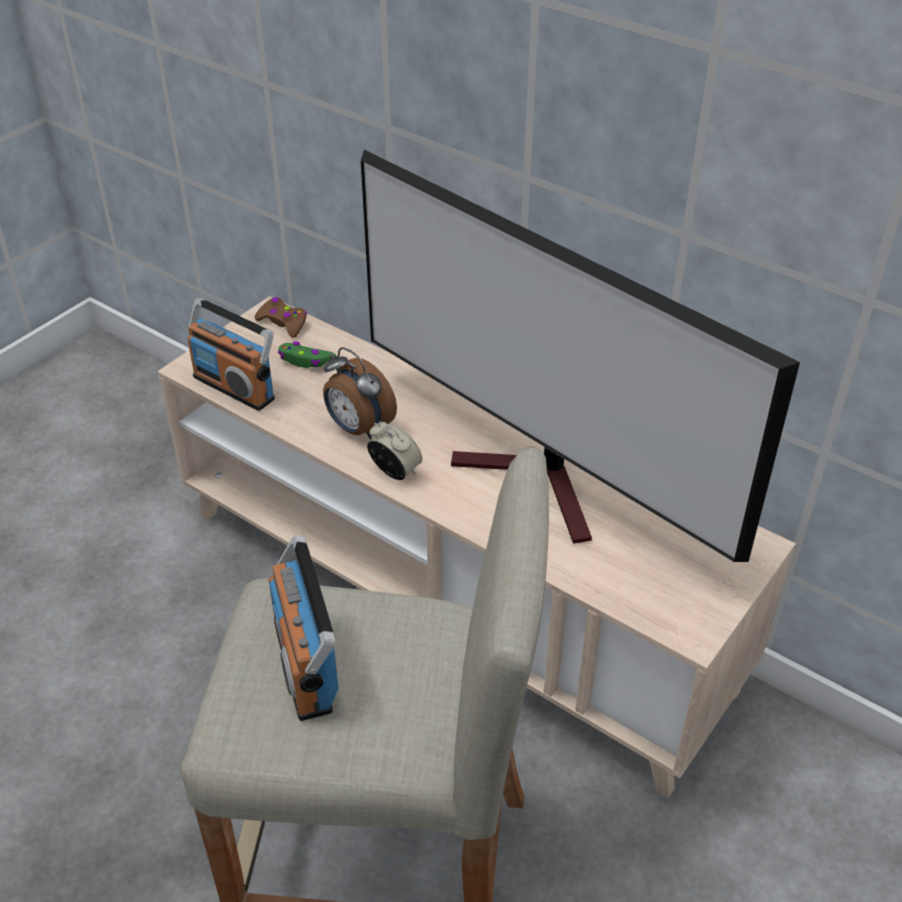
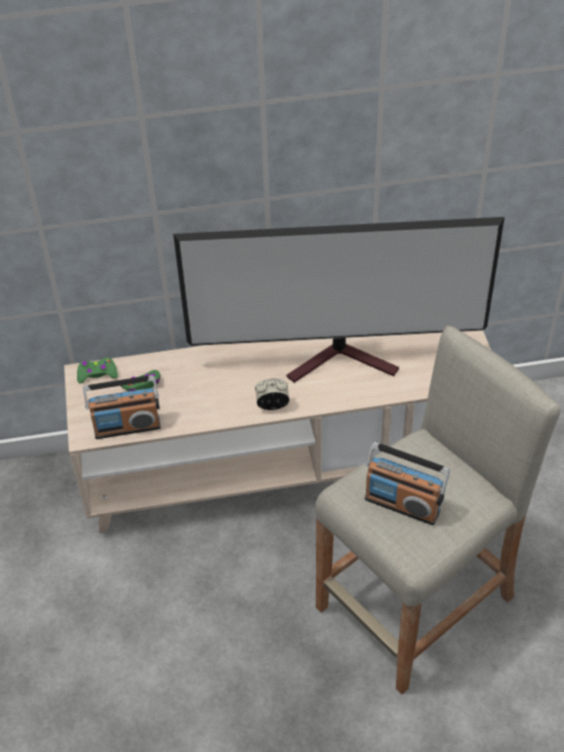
camera: 45 degrees left, 5 degrees up
(283, 322) = (97, 374): brown game controller -> green game controller
(358, 428) = (223, 399): alarm clock -> none

